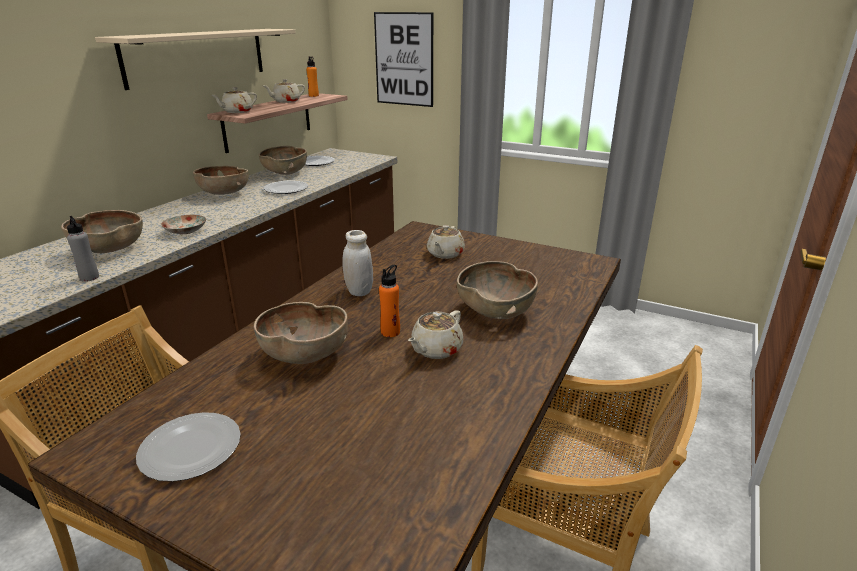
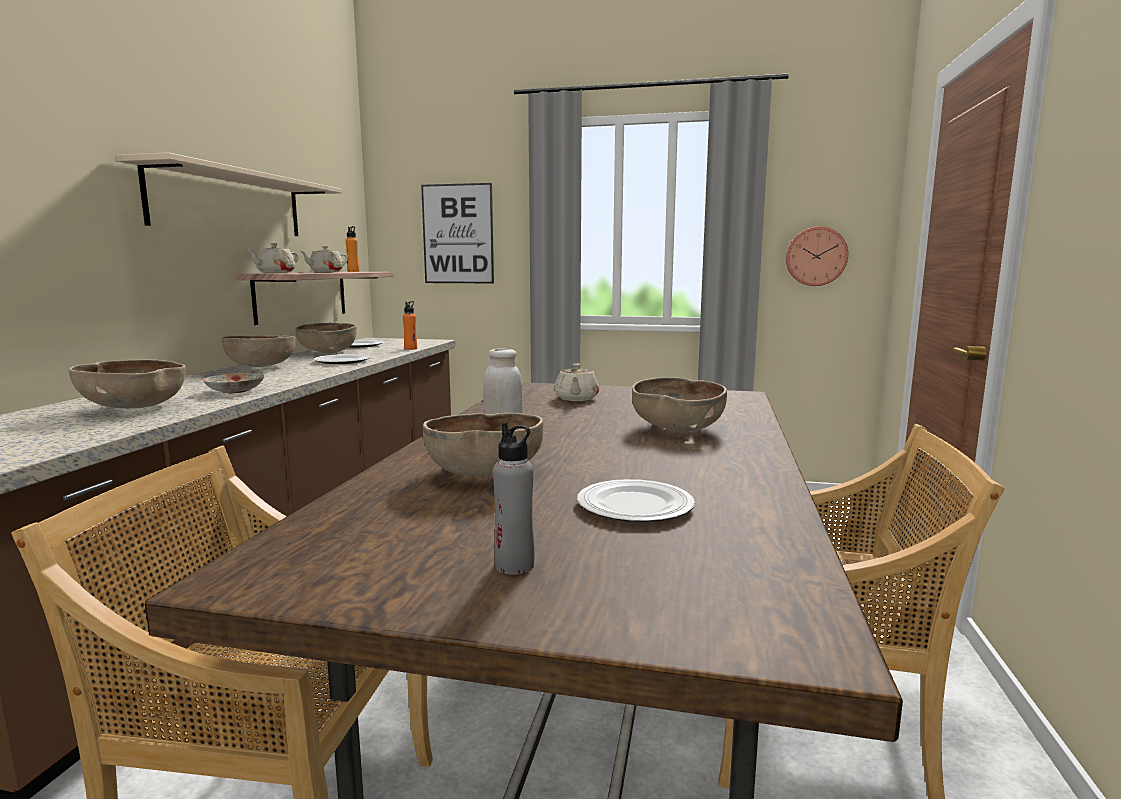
camera: 15 degrees left, 15 degrees down
(89, 277) = (123, 428): grey bottle -> grey bottle (514, 565)
(192, 448) = (405, 556): plate -> plate (636, 505)
(390, 332) = (574, 450): orange bottle -> orange bottle (410, 348)
(435, 349) = (642, 457): beige teapot -> none
(735, 102) = (815, 256): none -> wall clock

